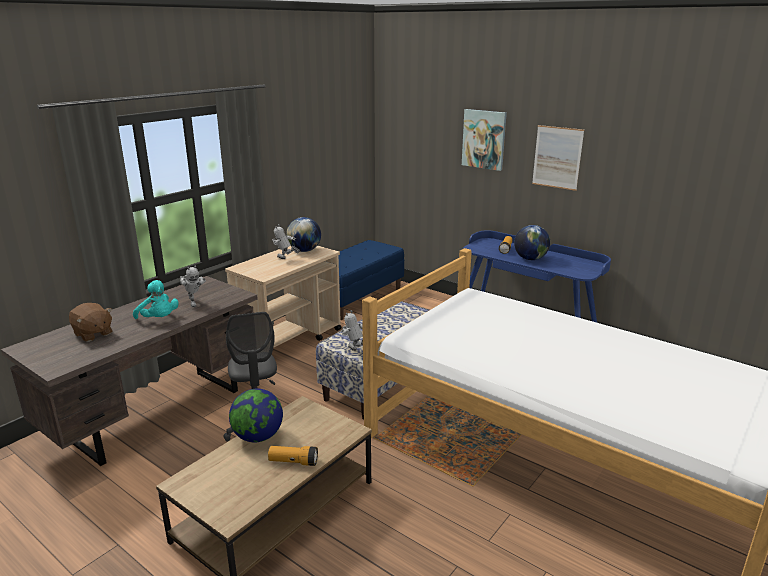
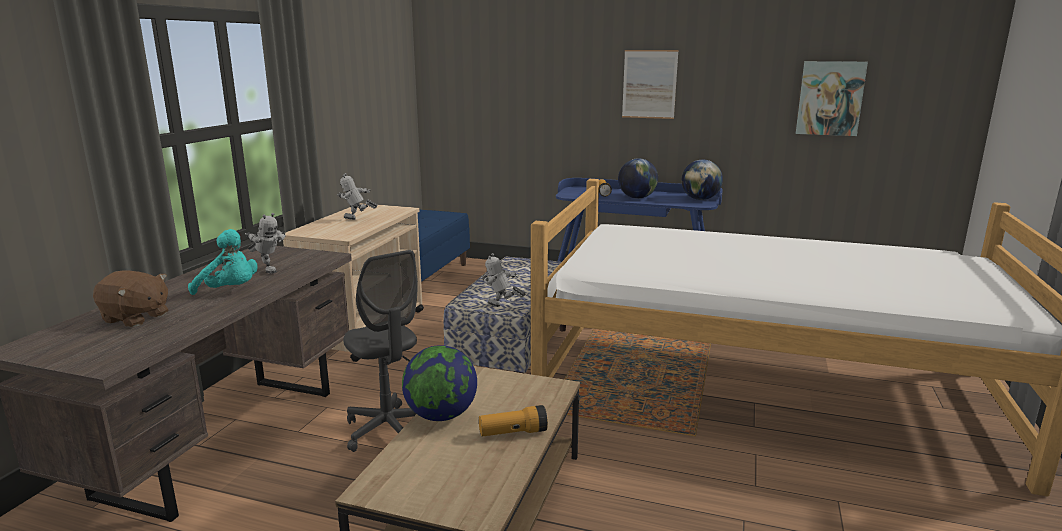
camera: 20 degrees left, 5 degrees down
(304, 250) = (373, 210): globe -> globe (700, 199)
(484, 139) = (560, 72): picture -> picture (830, 98)

